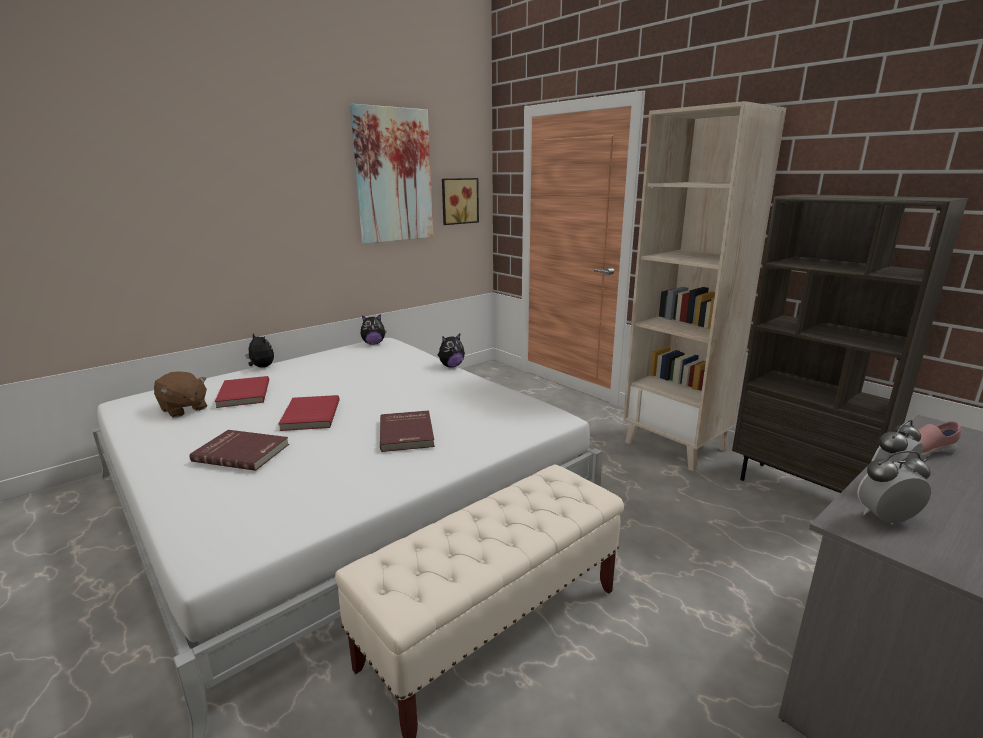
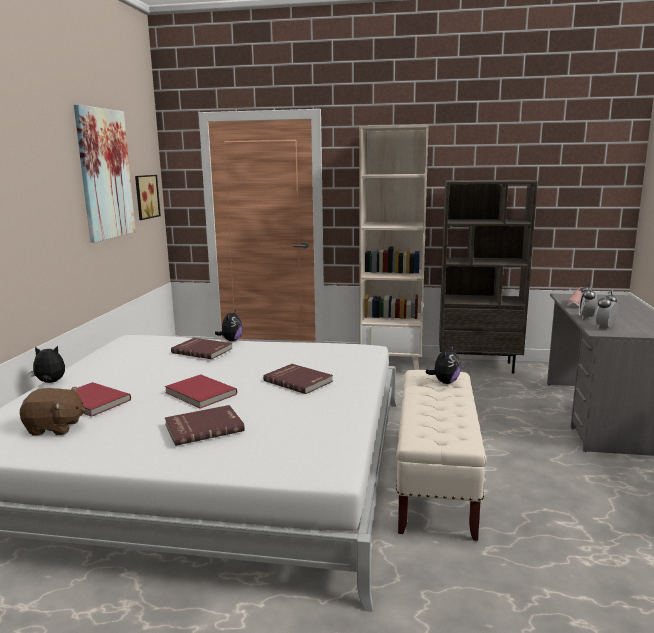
camera: 40 degrees left, 5 degrees down
(373, 343) = (127, 340): plush toy -> plush toy (445, 382)
(402, 370) = (203, 350): none -> red book

